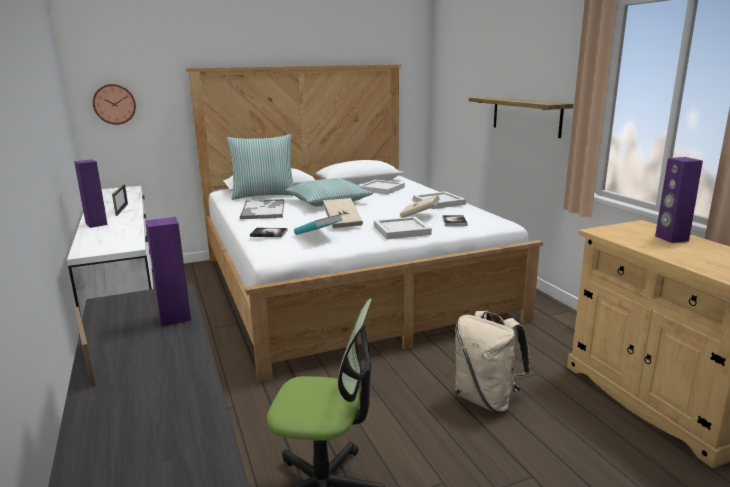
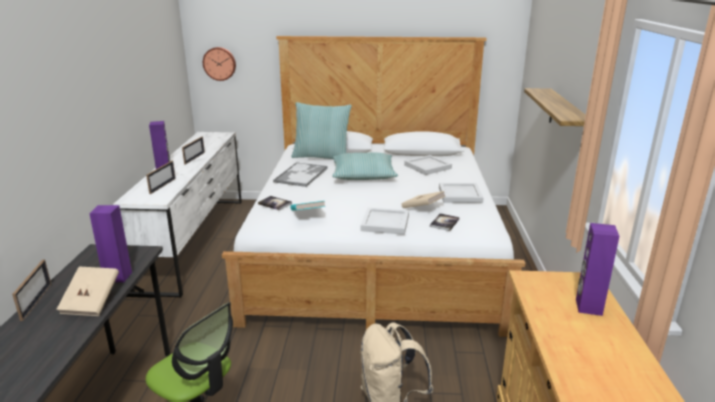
camera: 25 degrees right, 5 degrees up
(115, 235) = (162, 186): none -> picture frame
(342, 223) = (344, 204): beige book -> beige book (91, 302)

